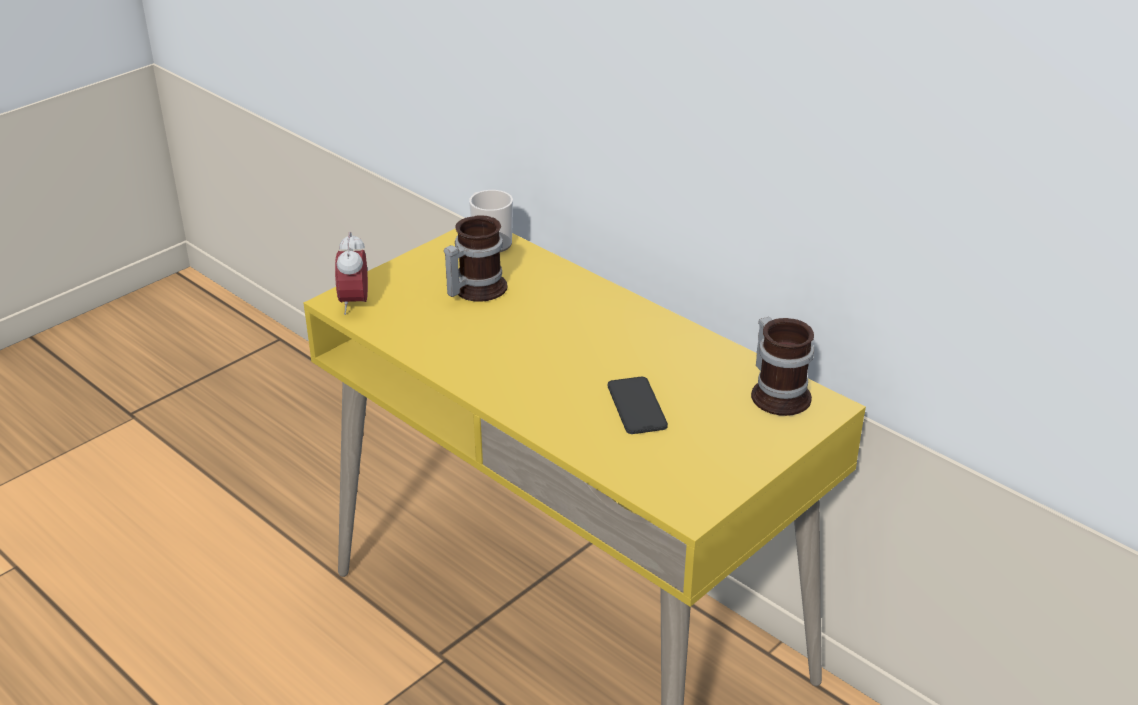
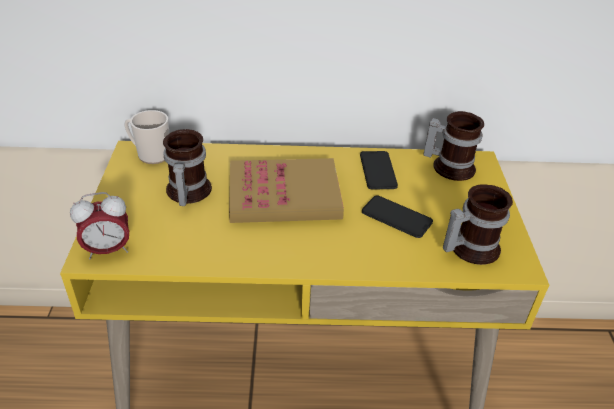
camera: 45 degrees left, 5 degrees up
(355, 303) = (108, 250): alarm clock -> alarm clock turned 60 degrees counterclockwise
(558, 333) = (284, 195): none -> book
(667, 468) = (469, 247): none -> mug
(688, 358) = (378, 170): none -> phone

